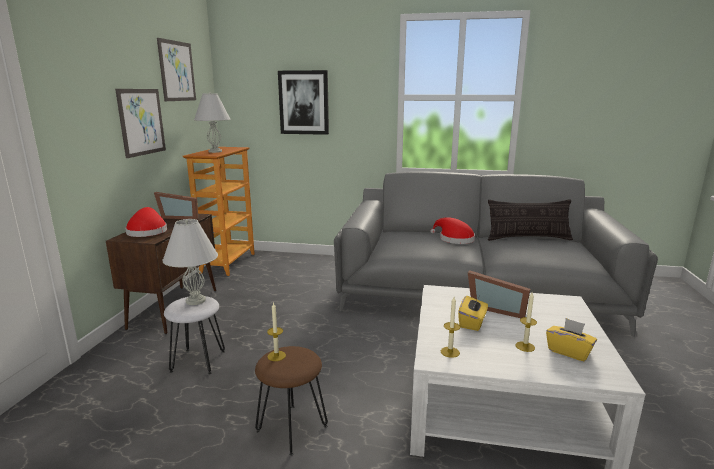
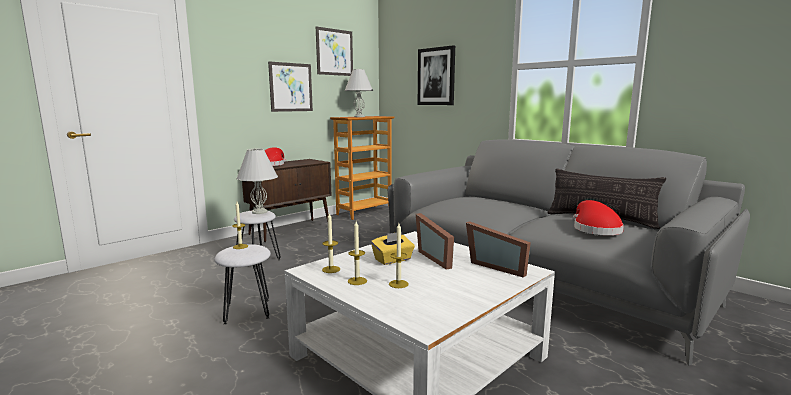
camera: 35 degrees right, 5 degrees down
(180, 217) = (307, 161): picture frame -> picture frame (497, 266)
(291, 428) = (247, 311): brown stool -> white stool
(454, 239) = (510, 207): red hat -> red hat (594, 229)
(493, 356) = (357, 281): none -> candle
(569, 351) = (430, 298): yellow tissue box -> none

